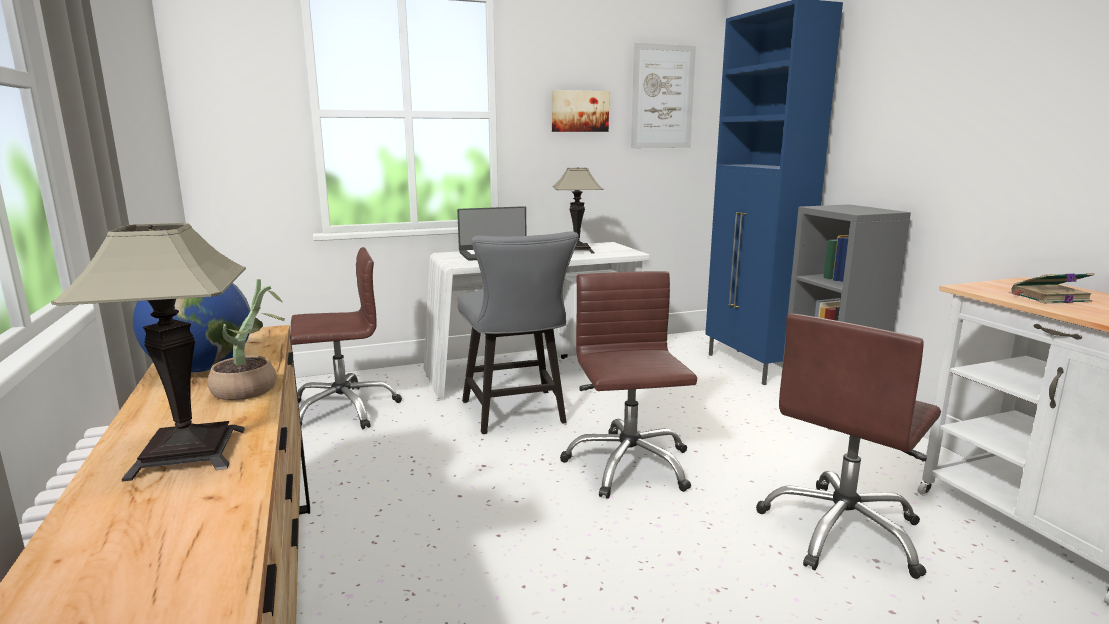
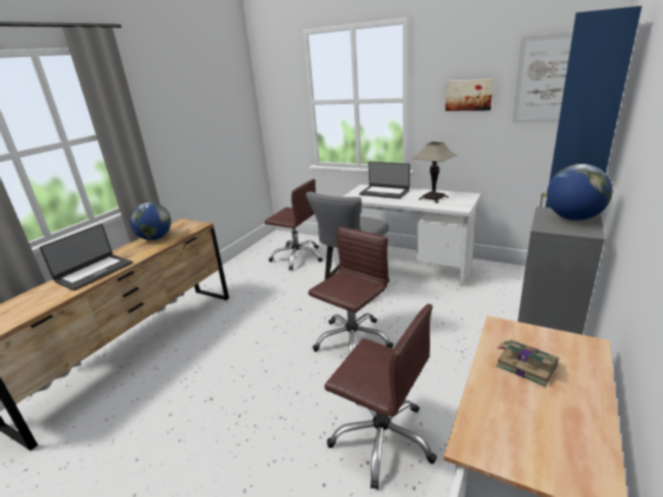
camera: 50 degrees right, 10 degrees up
(187, 453) = (94, 272): table lamp -> laptop
(253, 388) = (146, 252): potted plant -> none
(842, 531) = (382, 438): brown office chair -> brown office chair turned 150 degrees counterclockwise
(851, 207) = (573, 218): none -> globe

